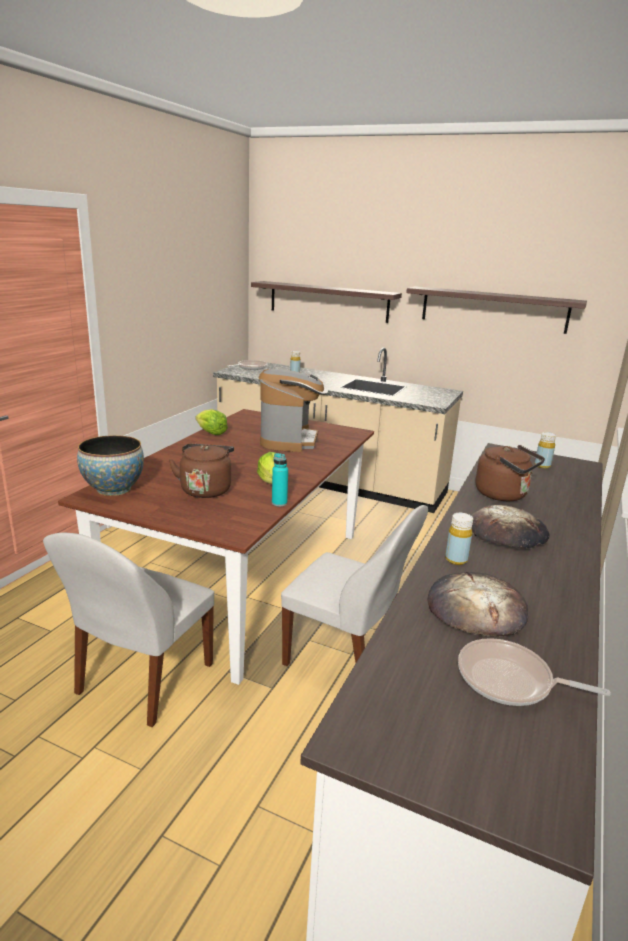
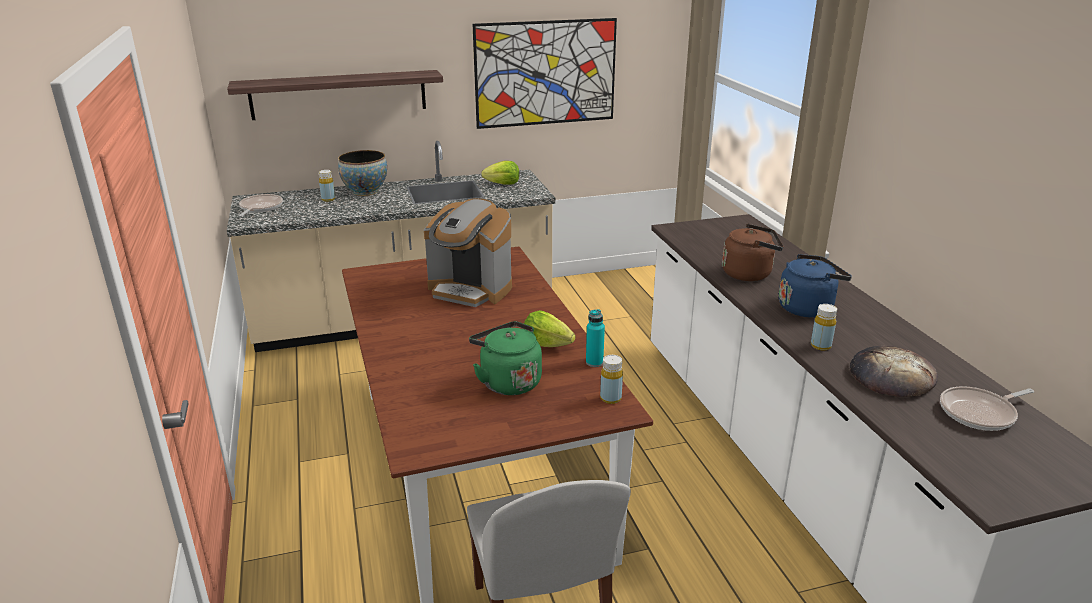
camera: 40 degrees left, 5 degrees up
(113, 489) = (422, 429): bowl -> bowl (365, 191)
(206, 489) = (508, 381): brown kettle -> green kettle
(211, 433) = (374, 315): lettuce -> lettuce (503, 184)
(290, 440) = (470, 290): coffee machine -> coffee machine turned 150 degrees clockwise
(346, 658) = (663, 486): white chair -> none
(493, 309) = (545, 73): shelf -> picture
(507, 533) = (807, 307): bread -> blue kettle
(542, 466) = (723, 233): yellow bottle -> yellow bottle (610, 398)

